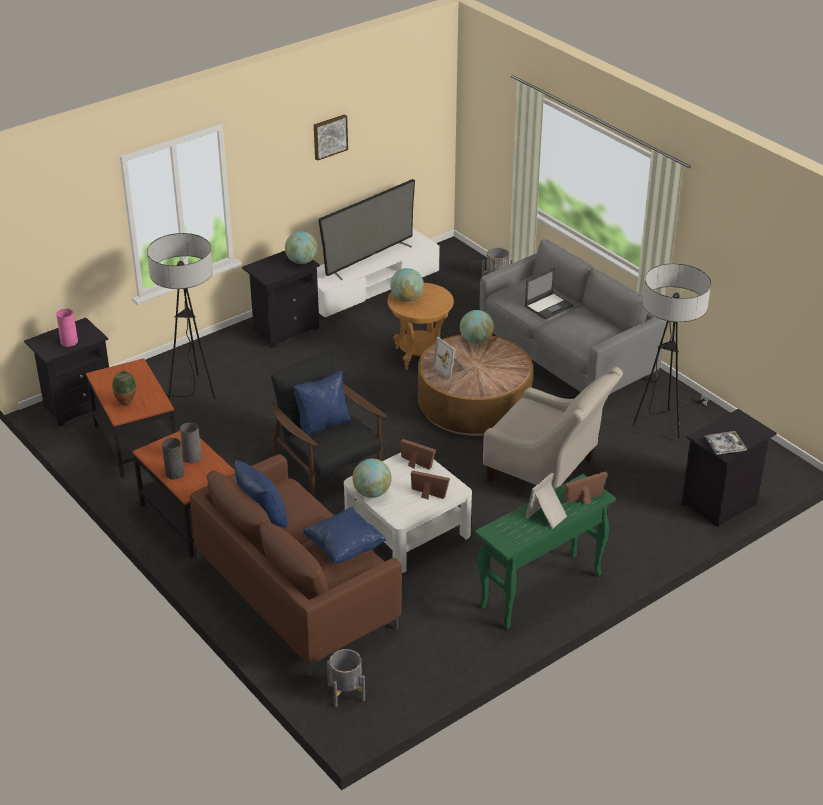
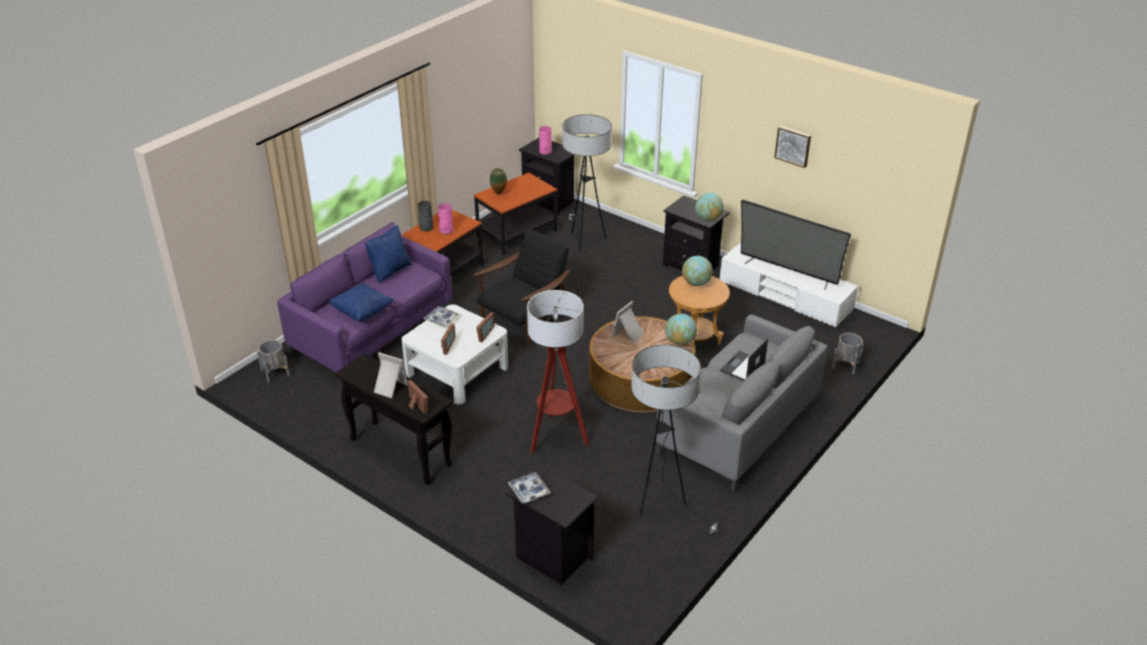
camera: 75 degrees right, 0 degrees up
(192, 457) = (446, 231): grey vase -> pink vase
(296, 594) = (372, 332): brown sofa -> purple sofa
(322, 424) = (526, 285): blue pillow -> none
(372, 493) = (441, 319): globe -> tray
(540, 591) = (399, 452): green console table -> black console table
(547, 473) = (556, 437): beige armchair -> floor lamp
(549, 306) = (742, 367): laptop -> laptop turned 90 degrees clockwise

